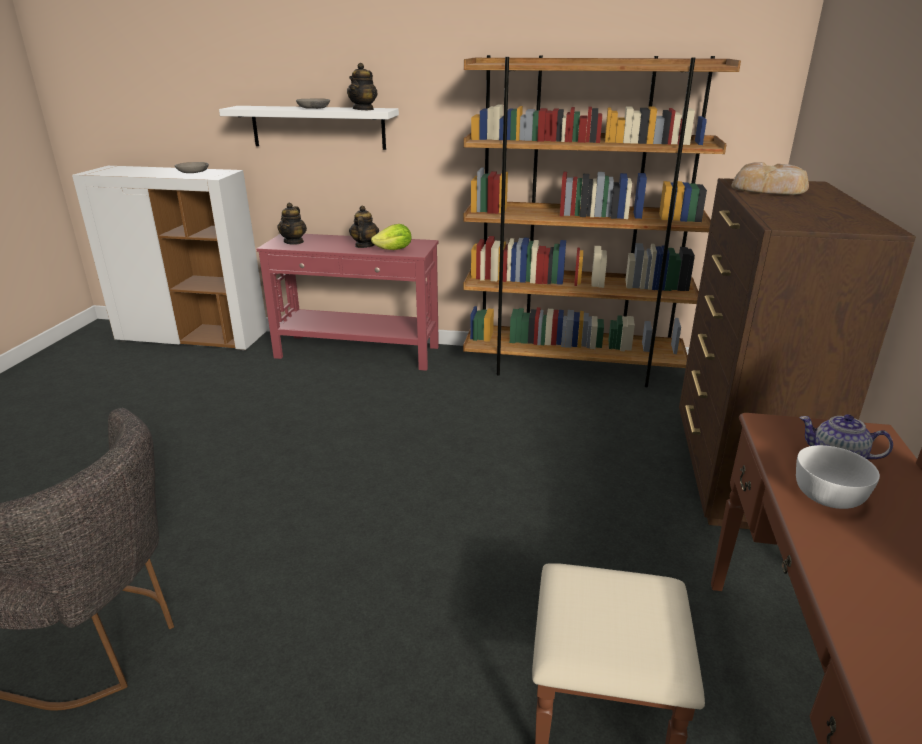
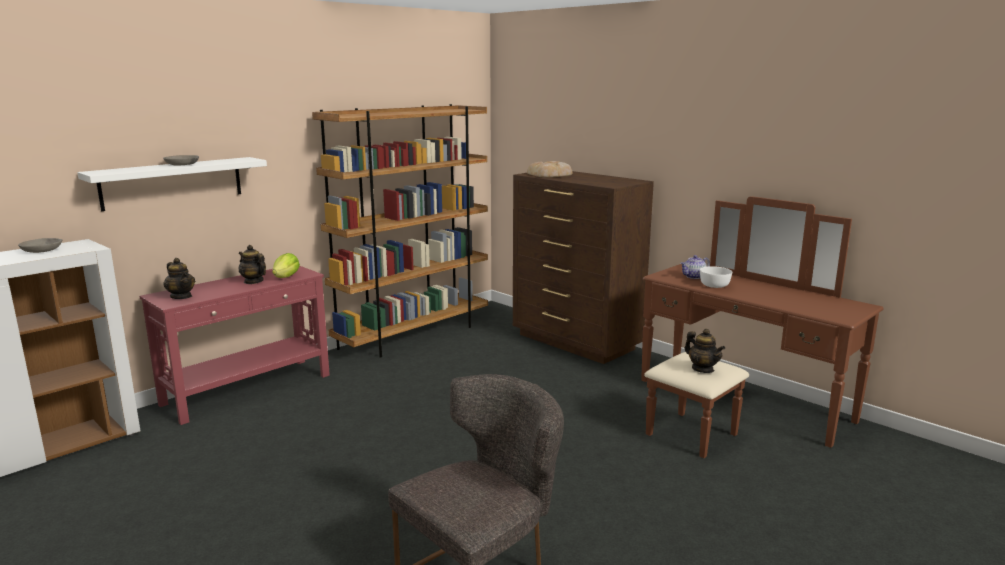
camera: 55 degrees left, 10 degrees down
(363, 109) = (233, 160): teapot -> teapot (702, 369)

